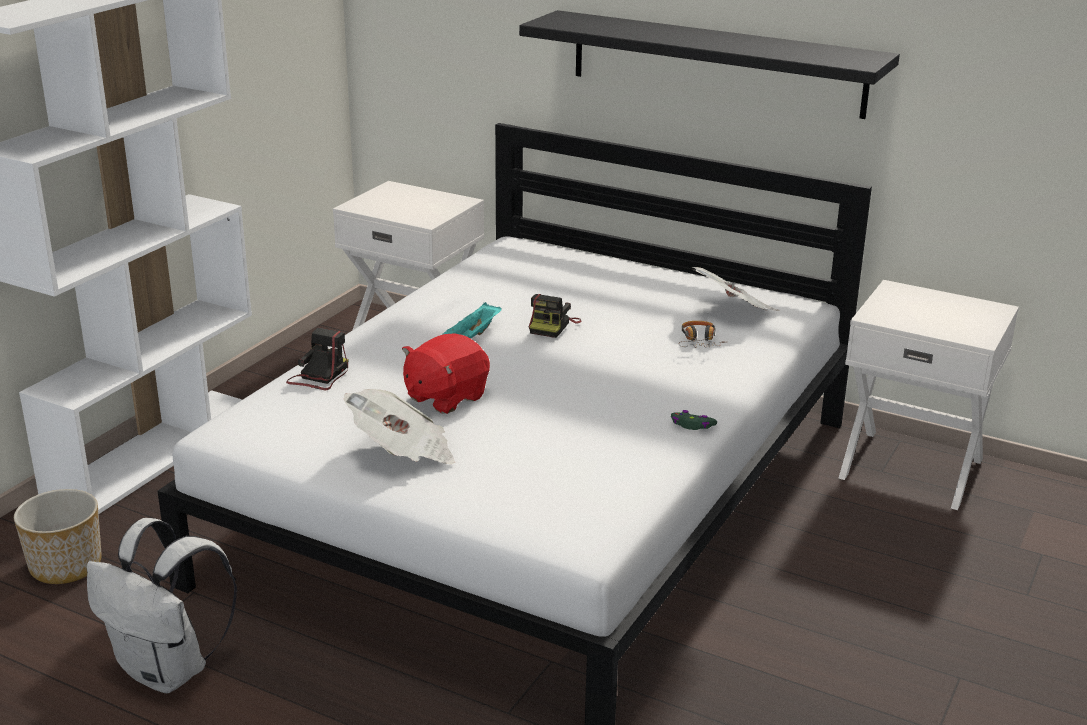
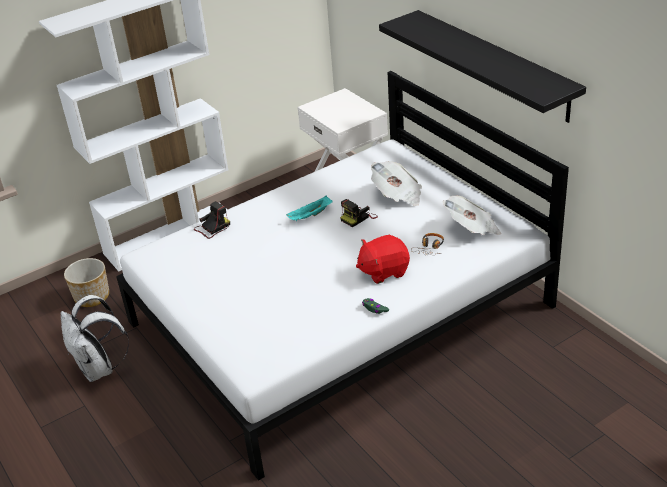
camera: 30 degrees right, 10 degrees up
(403, 453) = (214, 289): newspaper -> newspaper (397, 195)
(445, 397) = (263, 257): red plush toy -> red plush toy (383, 271)
(912, 467) = (575, 349): white nightstand -> none

